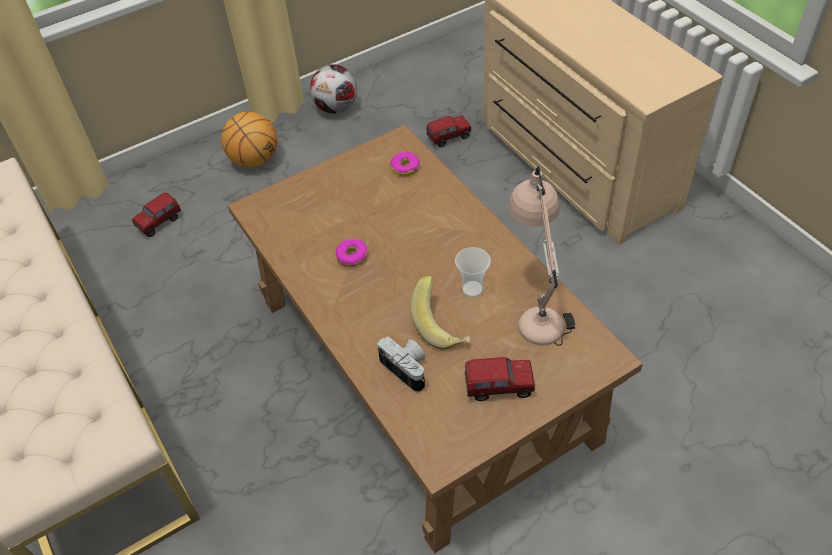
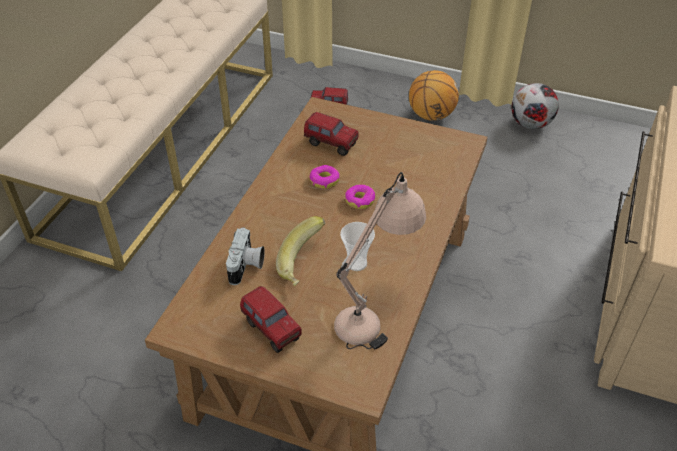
camera: 50 degrees right, 5 degrees down
(405, 167) = (442, 161): donut -> donut (360, 200)
(449, 138) = (580, 204): toy truck -> toy truck (331, 144)

